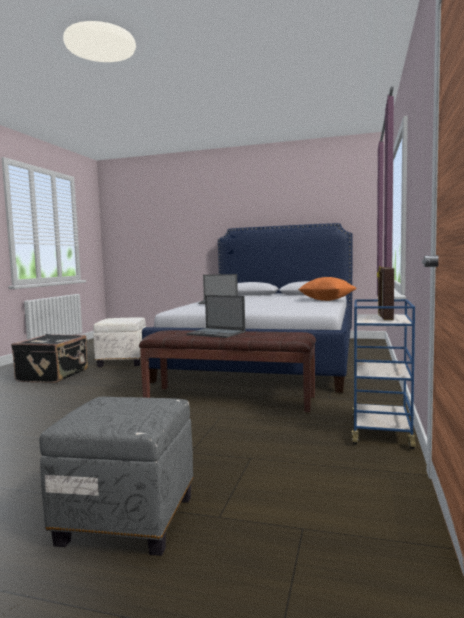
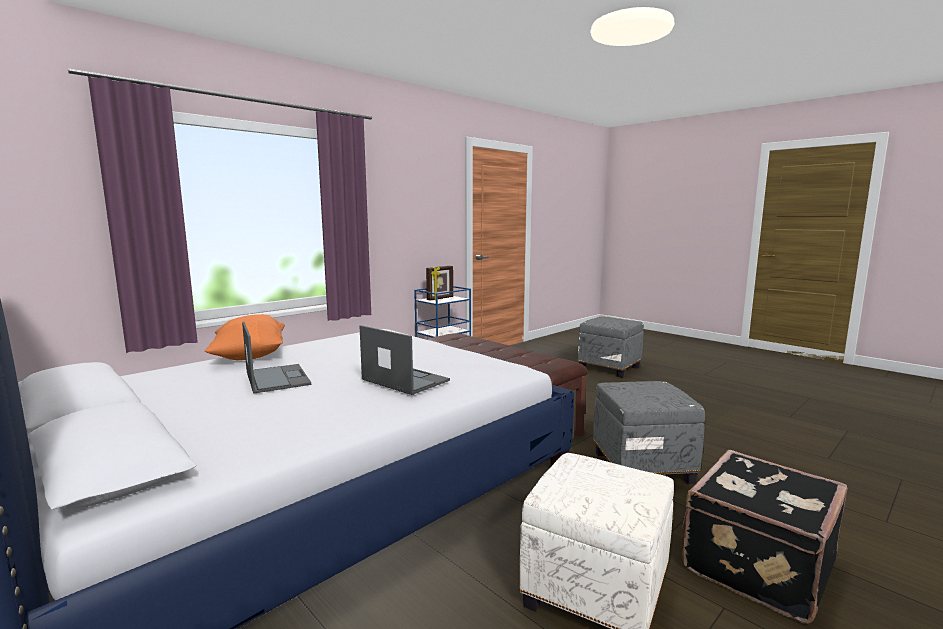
camera: 150 degrees left, 5 degrees up
(96, 392) = (641, 467): none -> grey ottoman
(217, 333) = (505, 351): laptop -> laptop (277, 378)

